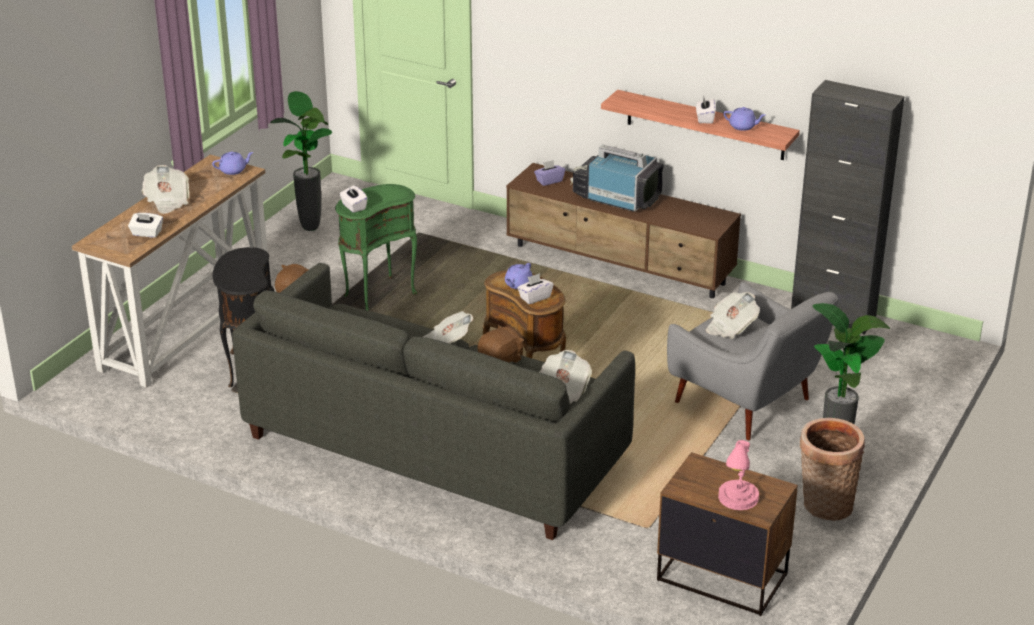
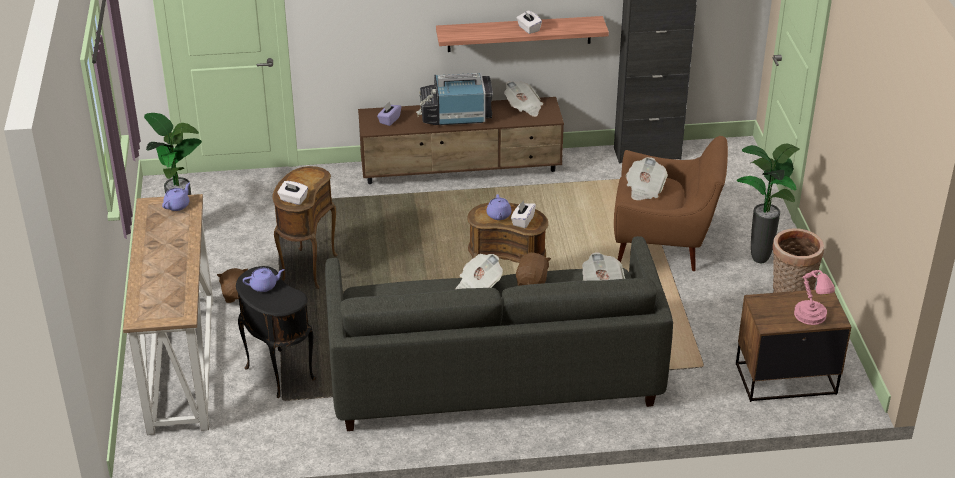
camera: 35 degrees left, 5 degrees up
(146, 233) = (176, 291): white tissue box -> none
(167, 201) = (156, 255): newspaper -> newspaper (523, 108)
(378, 295) = (307, 268): green side table -> brown side table
(743, 126) = (562, 26): purple teapot -> purple teapot (264, 286)
(747, 404) = (664, 244): grey armchair -> brown armchair

